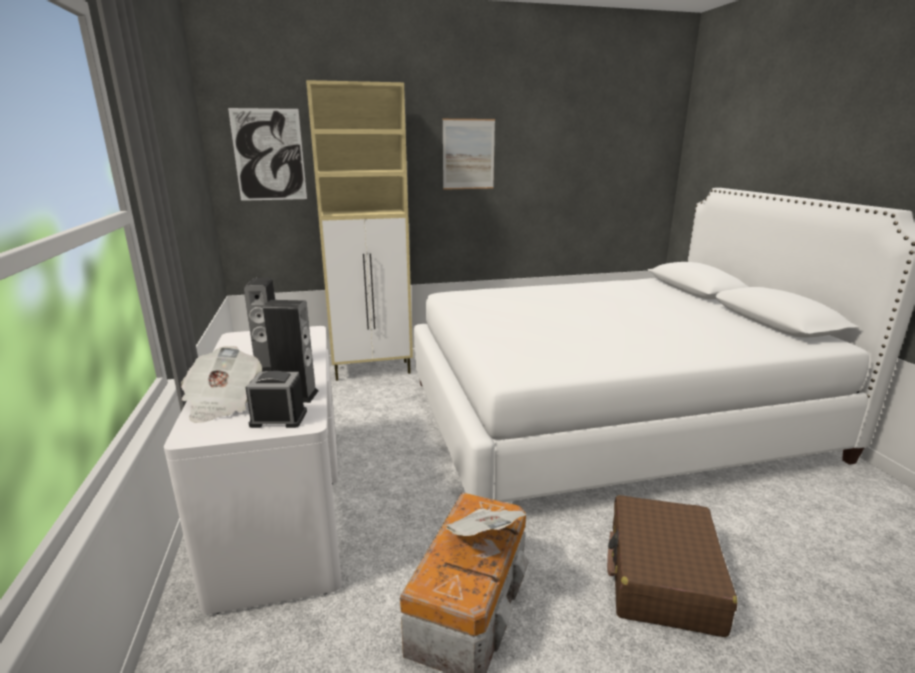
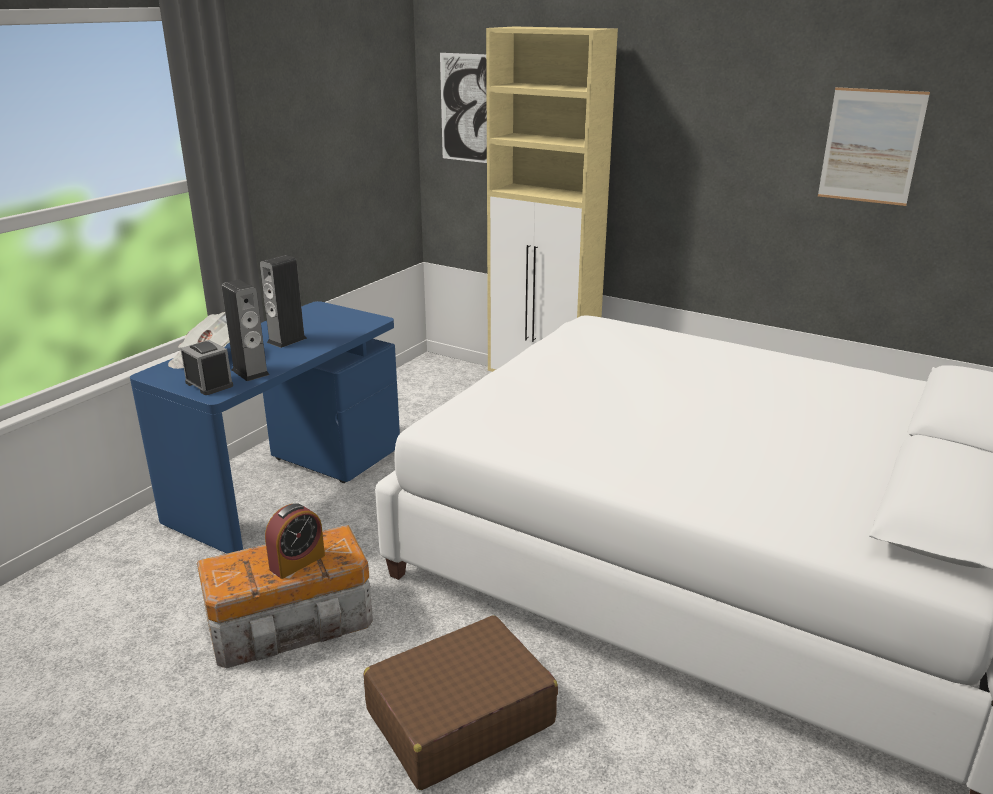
camera: 45 degrees right, 5 degrees up
(282, 509) = (289, 483): white desk -> blue desk
(468, 154) = (710, 127): picture -> picture (871, 146)
(483, 537) = (297, 562): newspaper -> alarm clock

